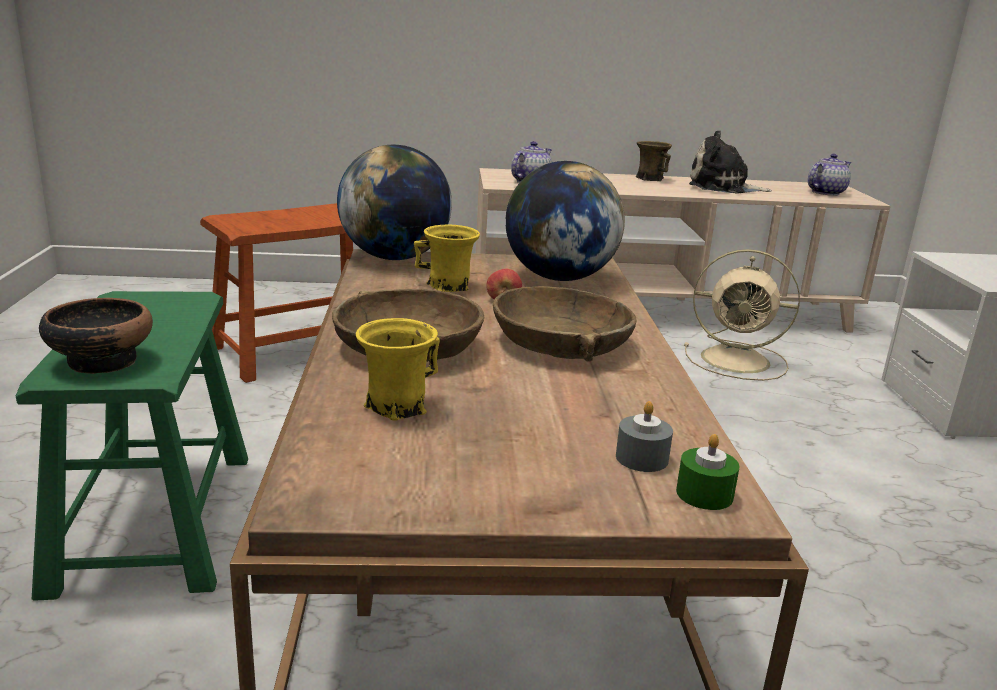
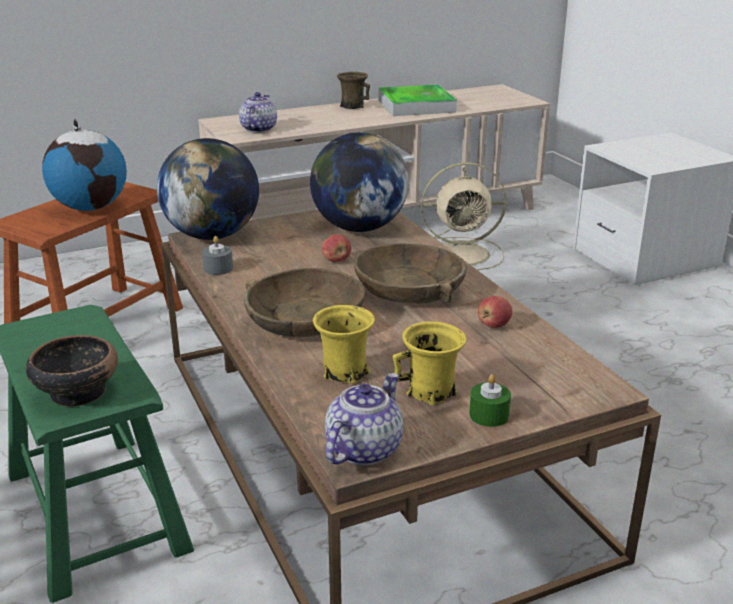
camera: 20 degrees left, 5 degrees up
(308, 219) = (91, 207): none -> globe
(449, 286) = (283, 255): yellow mug -> yellow mug (431, 392)
(633, 400) = (493, 325): none -> apple
(642, 458) = (531, 368): grey candle -> grey candle (218, 268)
(704, 494) = (584, 383): green candle -> green candle (489, 415)
(722, 187) = (416, 106): plush toy -> tray
(825, 192) = (496, 97): teapot -> teapot (363, 449)

